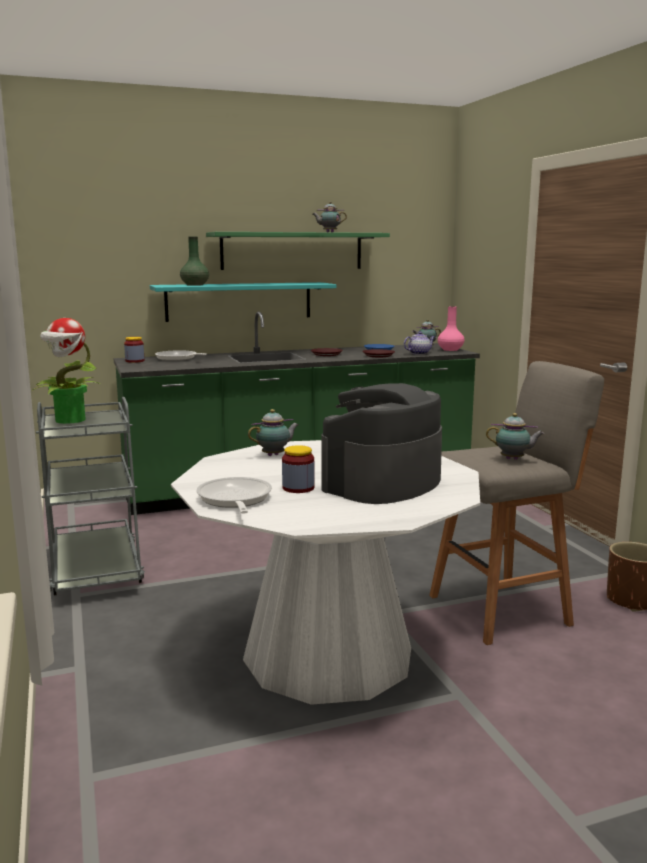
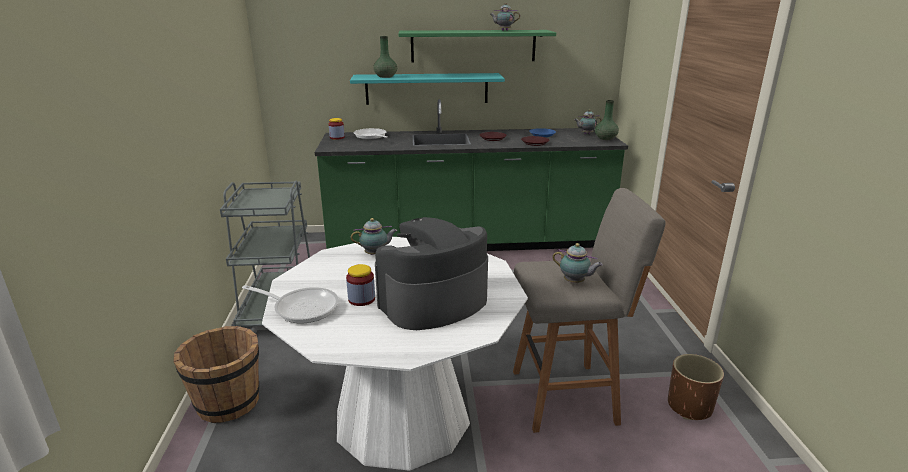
camera: 15 degrees right, 10 degrees up
(69, 420) = (255, 197): potted plant -> none
(90, 672) = (228, 402): none -> brown bucket
(234, 500) = (301, 308): frying pan -> frying pan turned 105 degrees clockwise
(419, 353) = (573, 142): teapot -> none
(450, 350) = (606, 138): pink vase -> green vase

